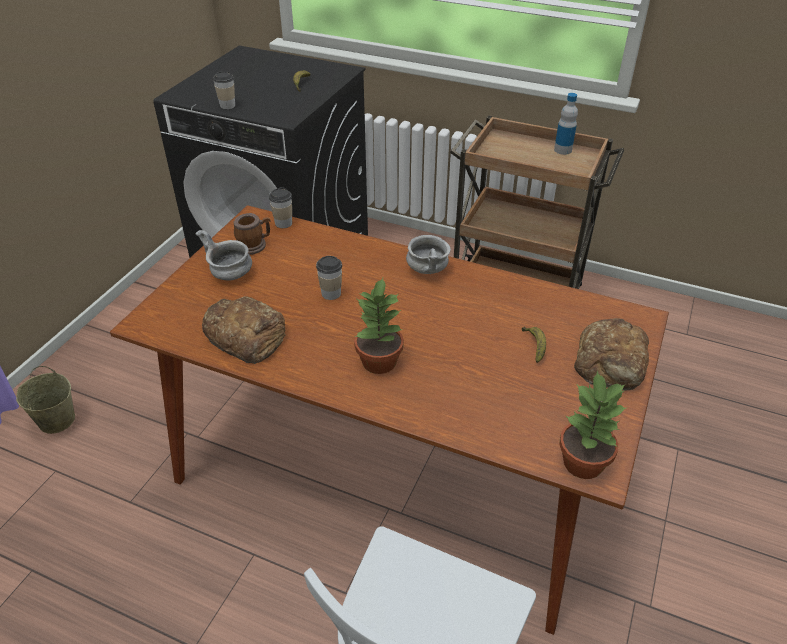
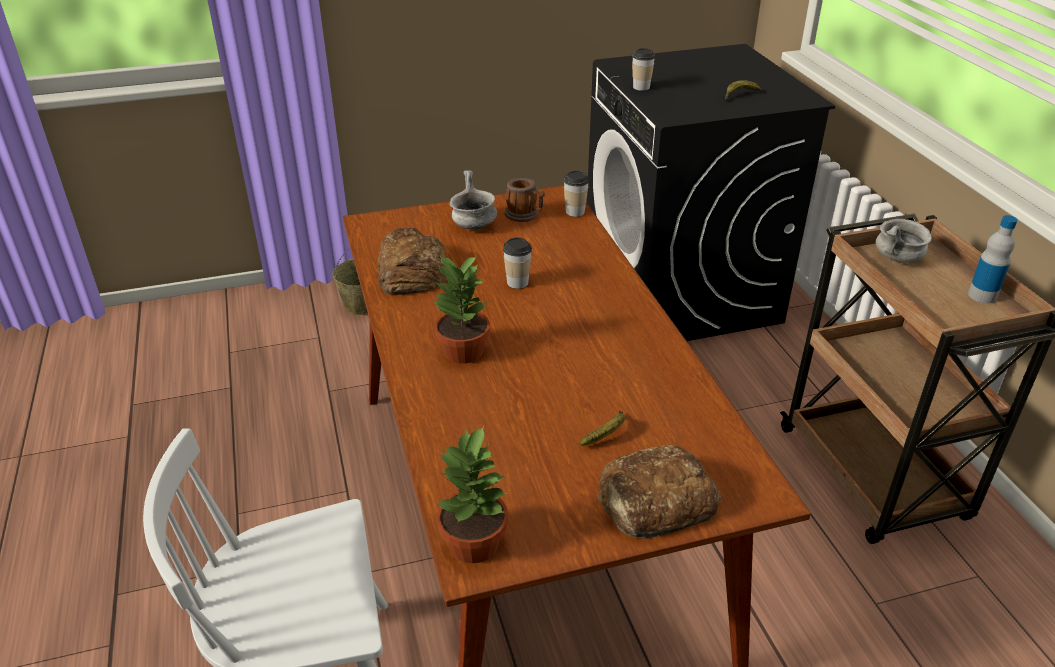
camera: 50 degrees right, 5 degrees down
(428, 270) = (628, 315): grey bowl -> grey bowl (897, 259)

